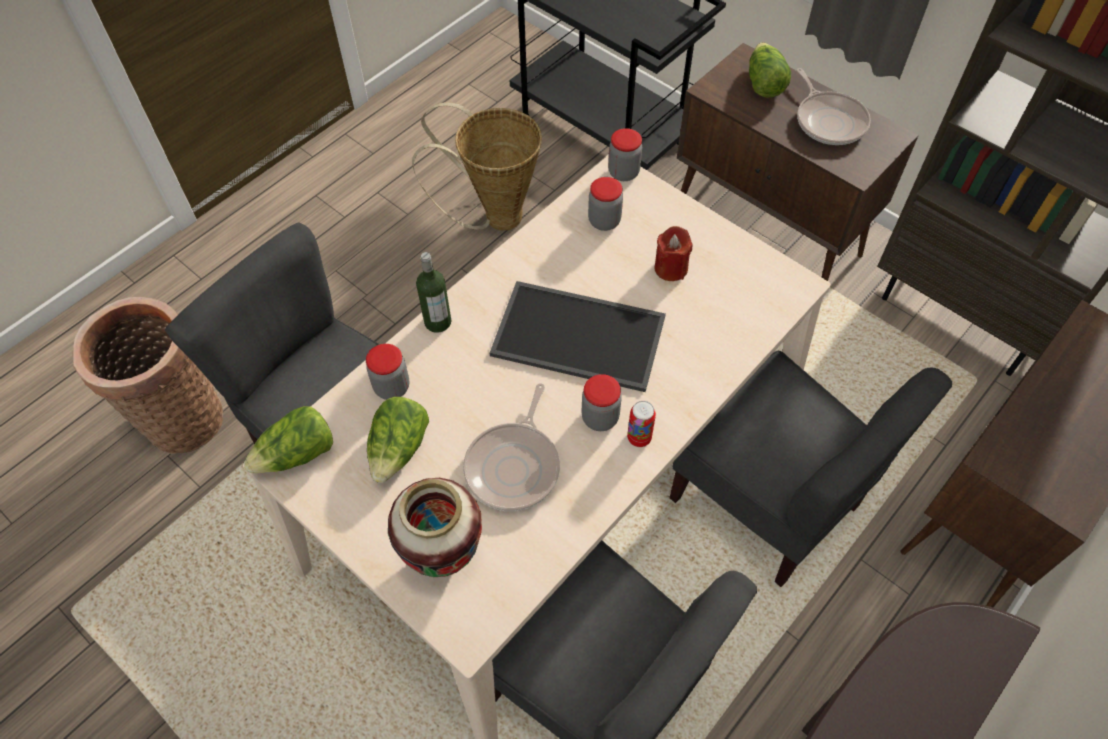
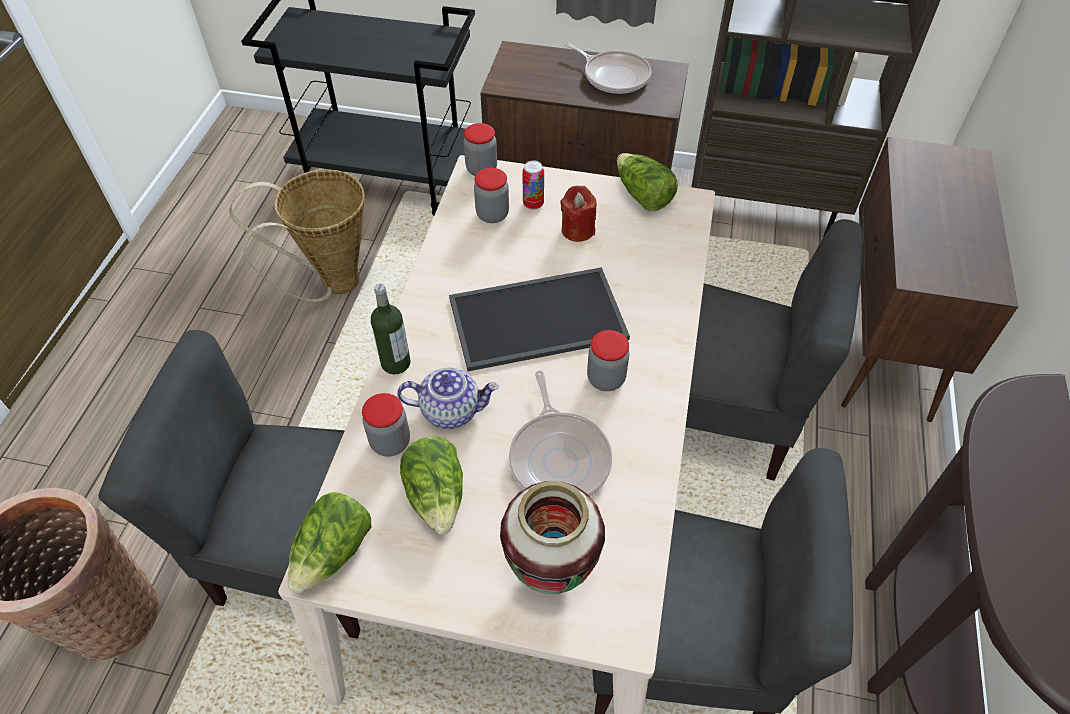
camera: 30 degrees left, 5 degrees down
(455, 383) = (451, 410): none -> teapot
(639, 438) = (651, 380): can -> can (533, 204)
(764, 83) = (541, 65): lettuce -> lettuce (642, 195)

